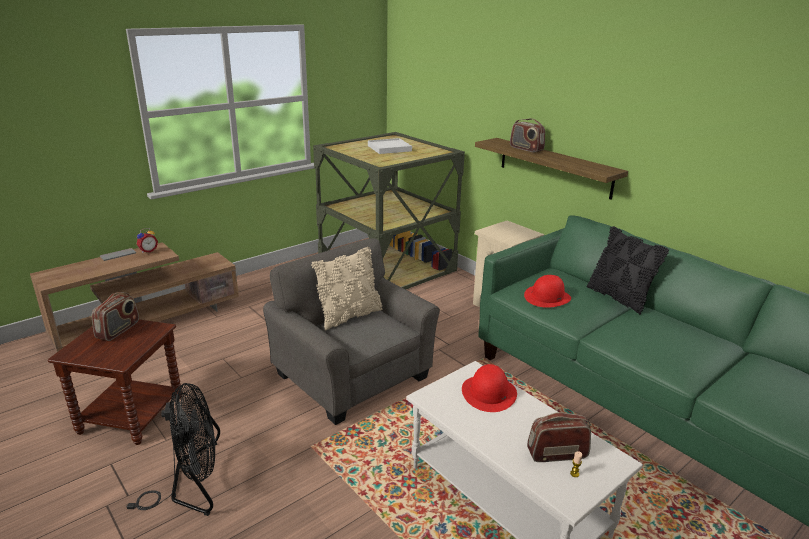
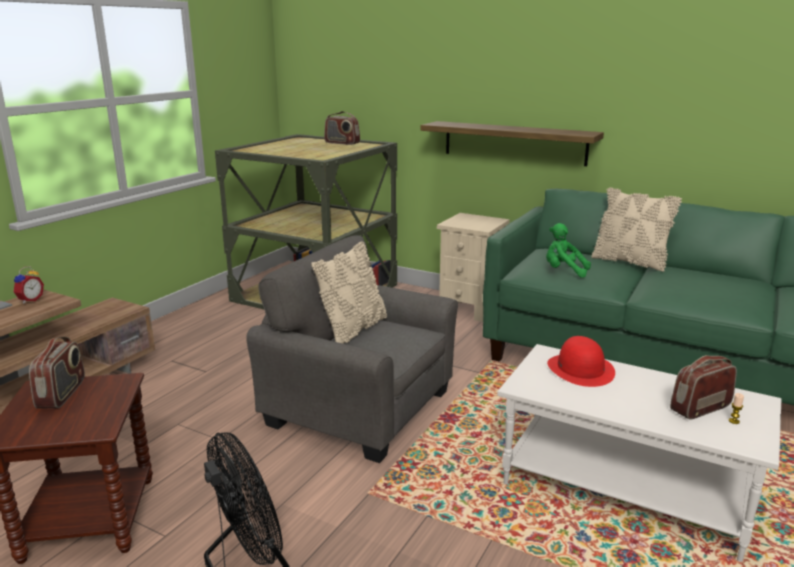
camera: 20 degrees left, 5 degrees down
(389, 148) = (309, 147): white tray -> none
(526, 149) = (481, 125): radio -> radio (342, 143)
(547, 297) = (563, 271): red hat -> green plush toy
(619, 298) = (630, 262): black pillow -> beige pillow

